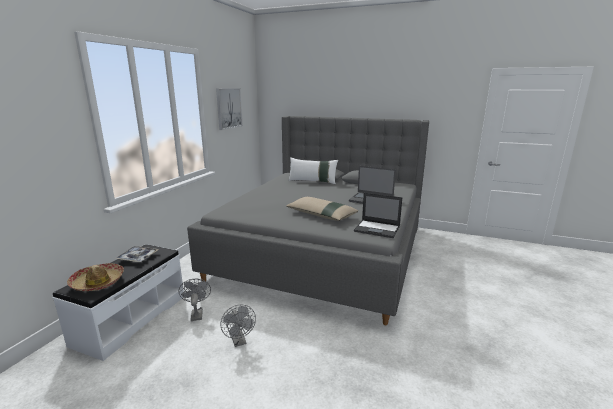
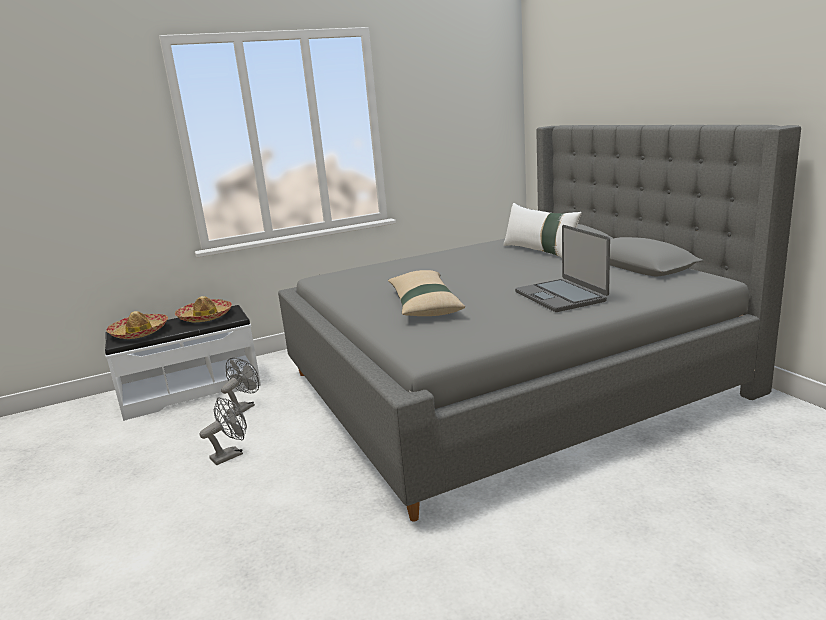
camera: 45 degrees right, 0 degrees up
(137, 257) = (205, 317): tray -> hat
(228, 108) = (440, 116): picture -> none
(239, 341) = (231, 454): grey fan -> grey fan turned 150 degrees counterclockwise
(377, 229) = (449, 343): laptop -> none

